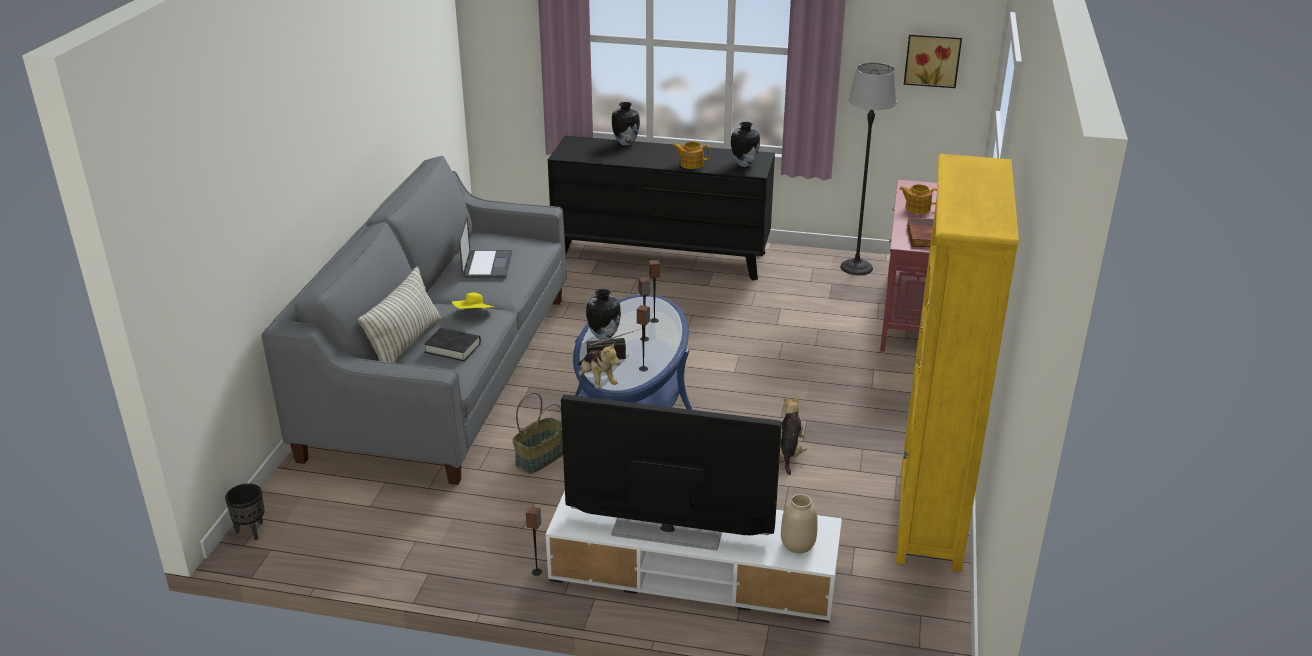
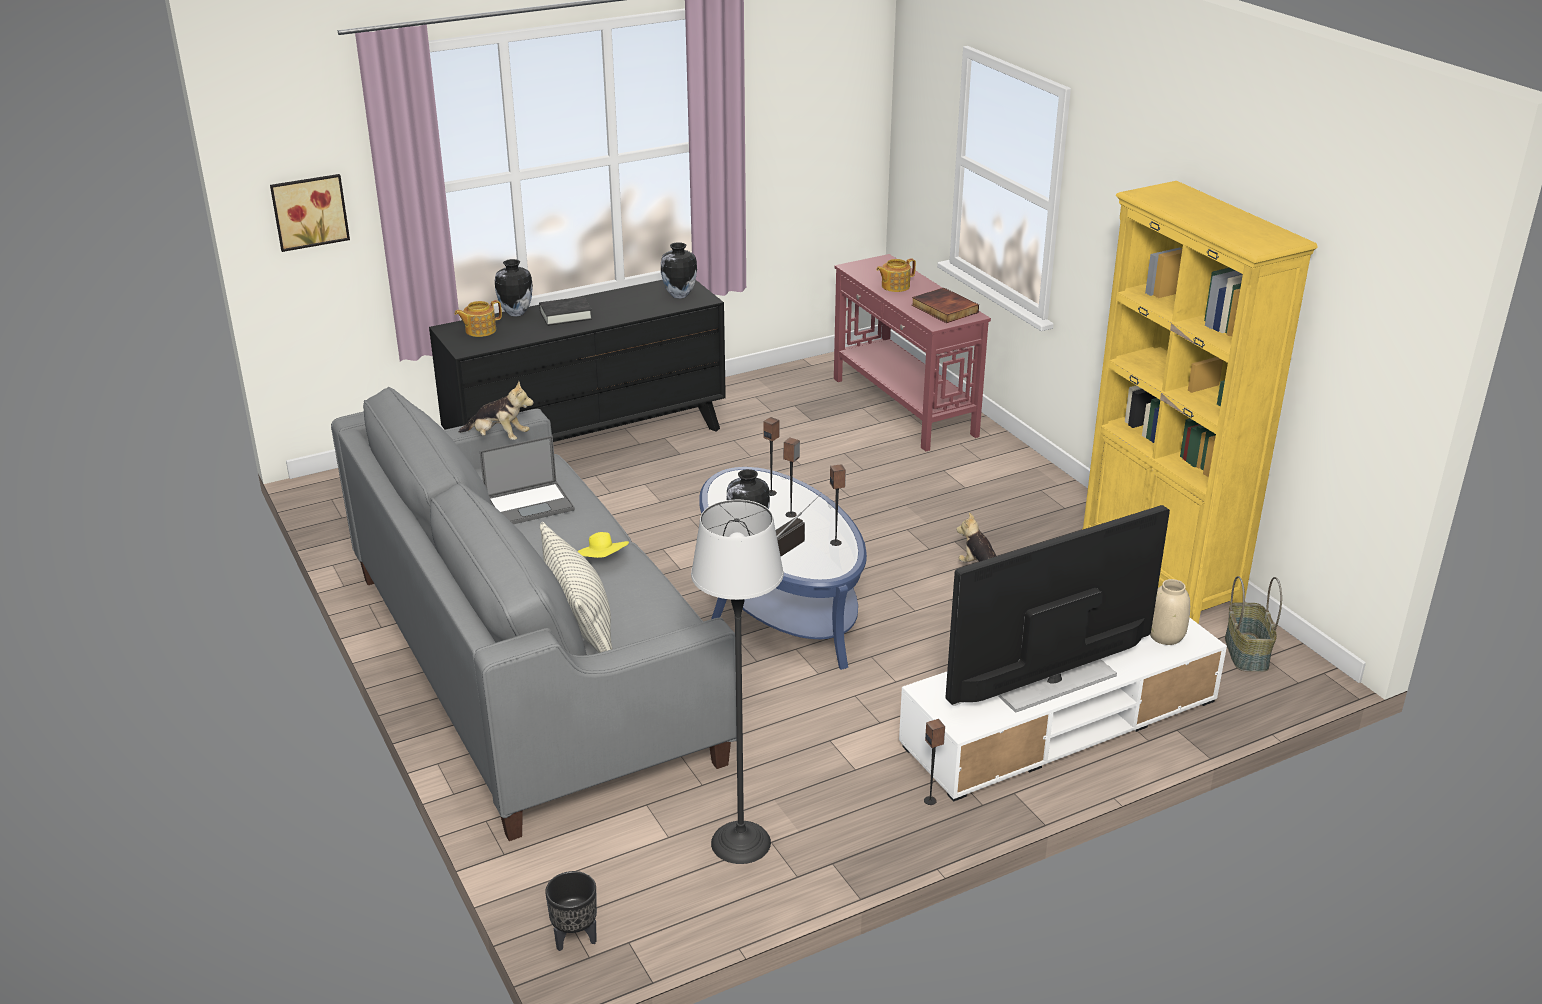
camera: 40 degrees left, 0 degrees up
(453, 348) = (643, 604): black book -> black book (565, 315)
(487, 264) = (530, 504): laptop -> laptop turned 105 degrees clockwise
(541, 458) = (771, 696): basket -> basket (1247, 653)
(597, 381) = (812, 574): plush toy -> plush toy (498, 437)
(691, 164) = (625, 312): teapot -> teapot (480, 330)
(856, 267) = (795, 381): floor lamp -> floor lamp (741, 842)
(932, 59) = (830, 122): picture -> picture (309, 211)

